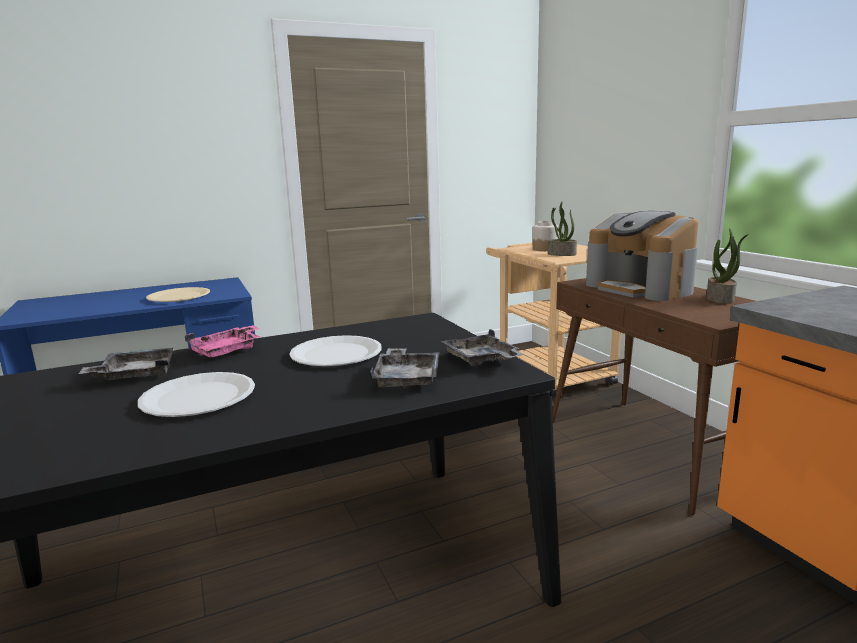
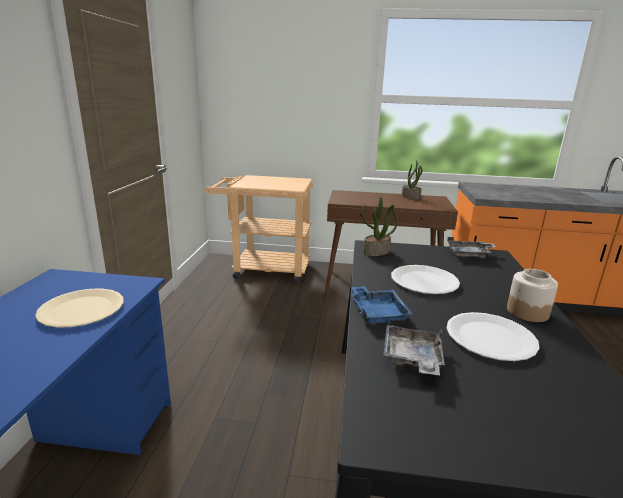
camera: 60 degrees left, 5 degrees up
(227, 350) = (377, 312): pink tray -> blue tray
(407, 378) = (489, 275): grey tray -> none
(545, 249) = (261, 182): jar -> jar (527, 312)
(561, 254) = (284, 184): potted plant -> potted plant (376, 252)
(640, 288) = (370, 198): coffee machine -> none

